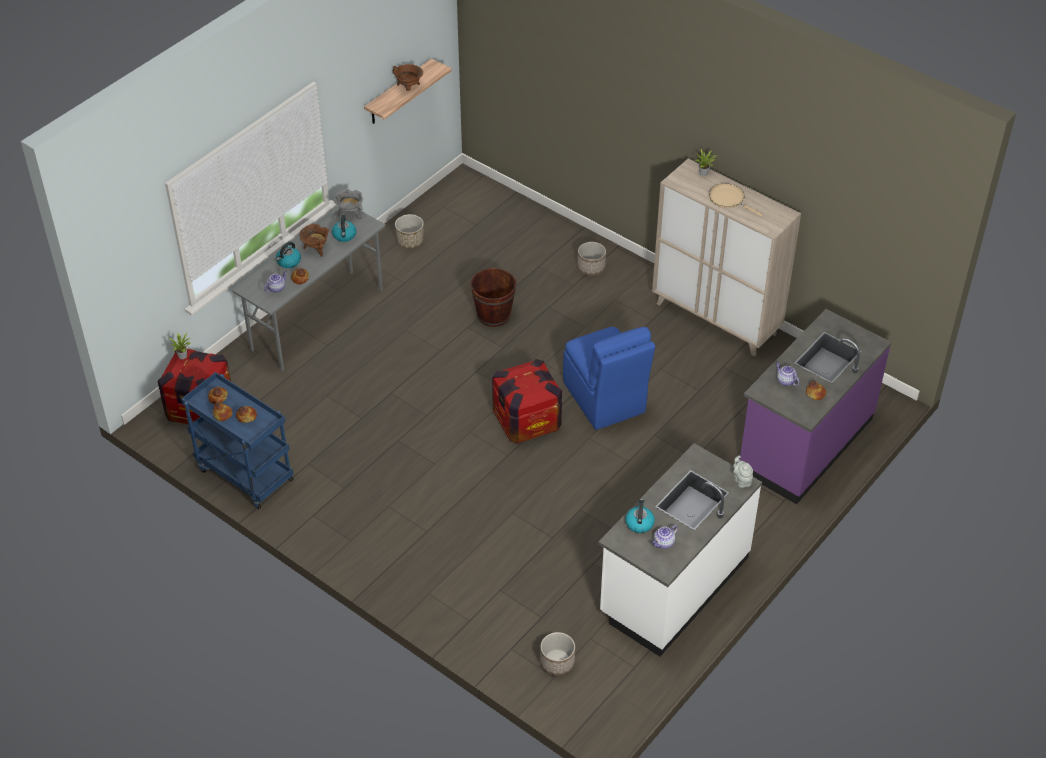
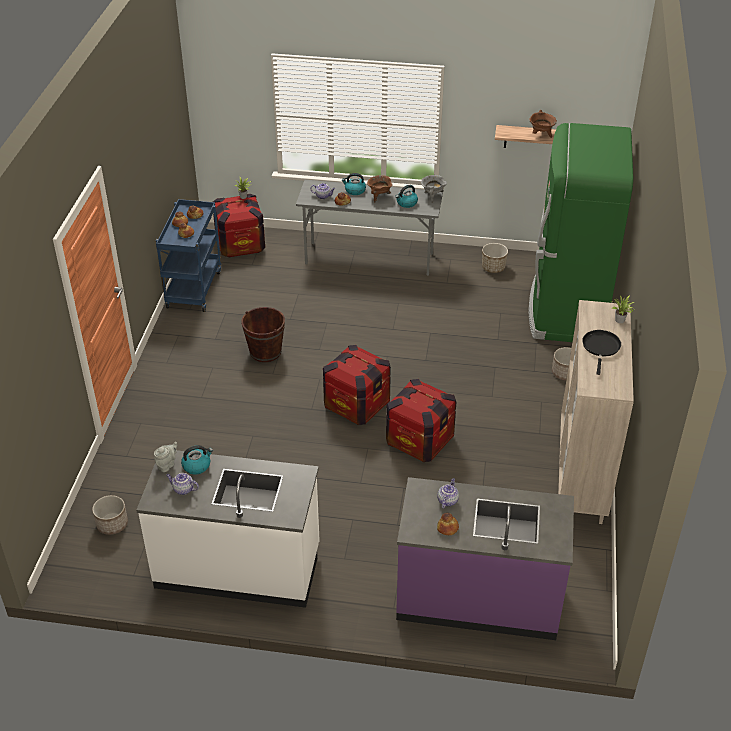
camera: 60 degrees right, 5 degrees down
(493, 315) = (456, 341): brown bucket -> brown bucket (265, 352)
(512, 225) = (566, 310): none -> green fridge
(605, 399) = (419, 440): blue chair -> crate
(729, 199) = (601, 347): beige frying pan -> black frying pan
(741, 480) = (294, 514): grey teapot -> grey teapot (167, 465)

